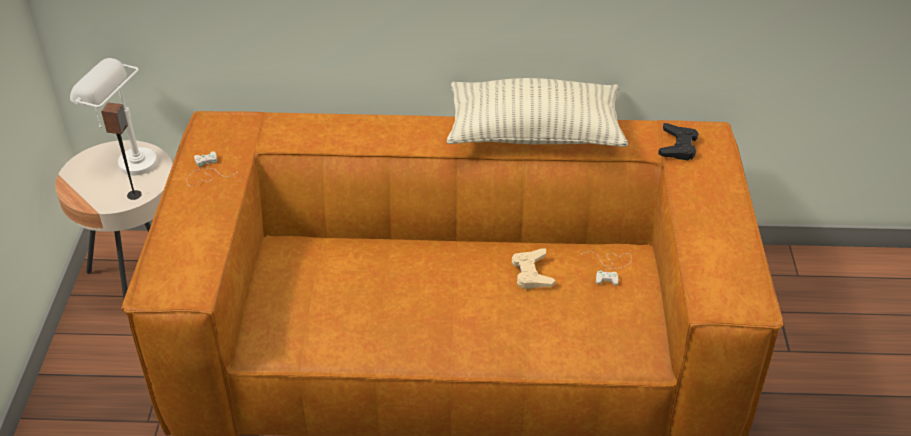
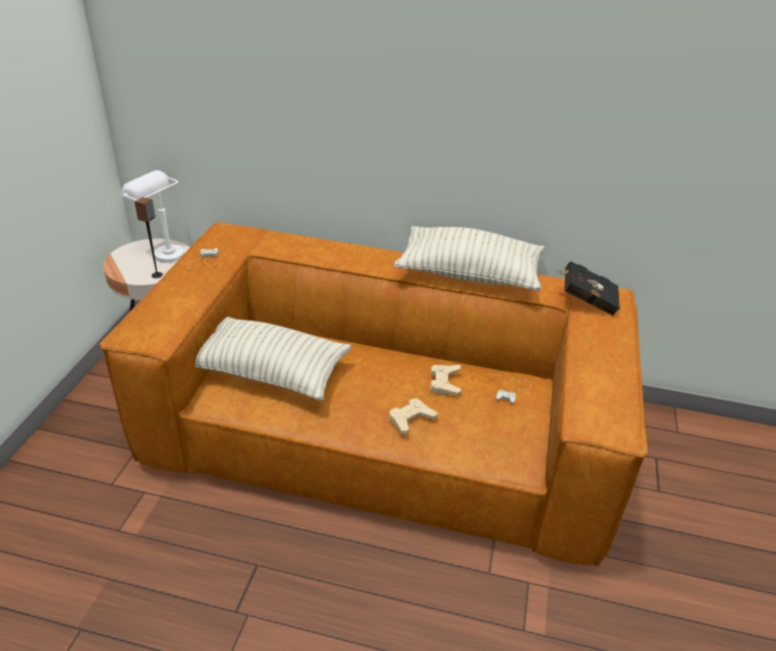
camera: 10 degrees right, 5 degrees down
(318, 298) = (268, 372): none -> pillow
(505, 326) = (411, 419): none -> beige game controller
(678, 146) = (585, 300): black game controller -> black book

